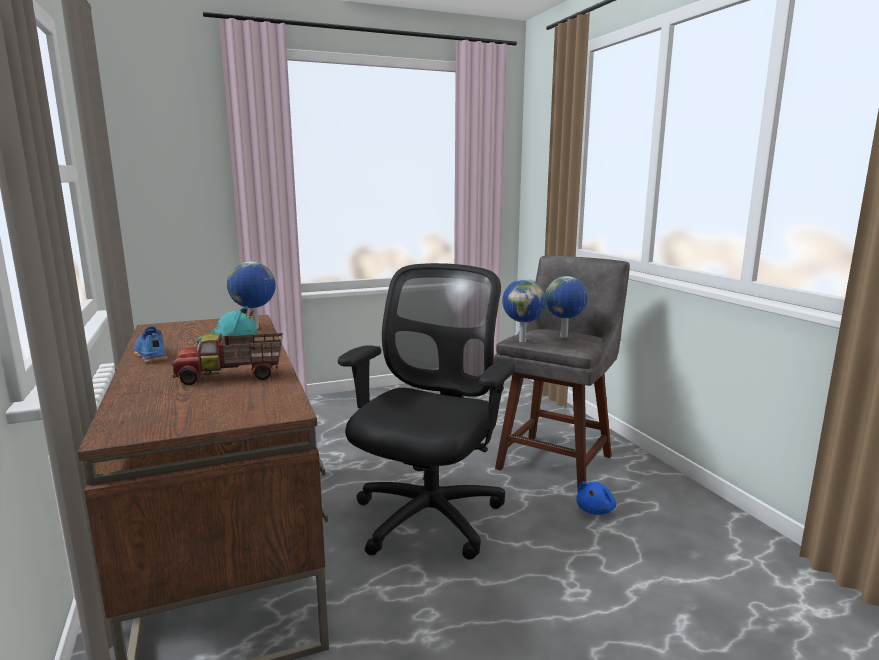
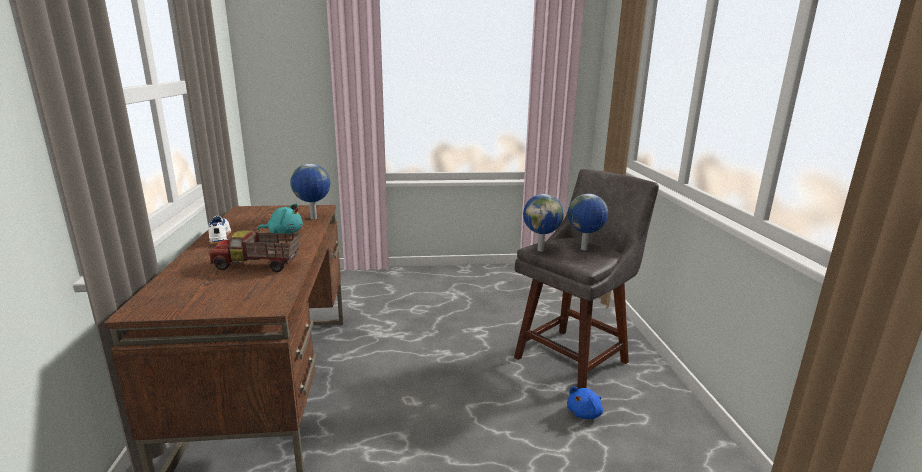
camera: 15 degrees right, 5 degrees up
(150, 355) = (219, 237): blue shoe -> white shoe
(427, 523) = (431, 398): black office chair -> none

